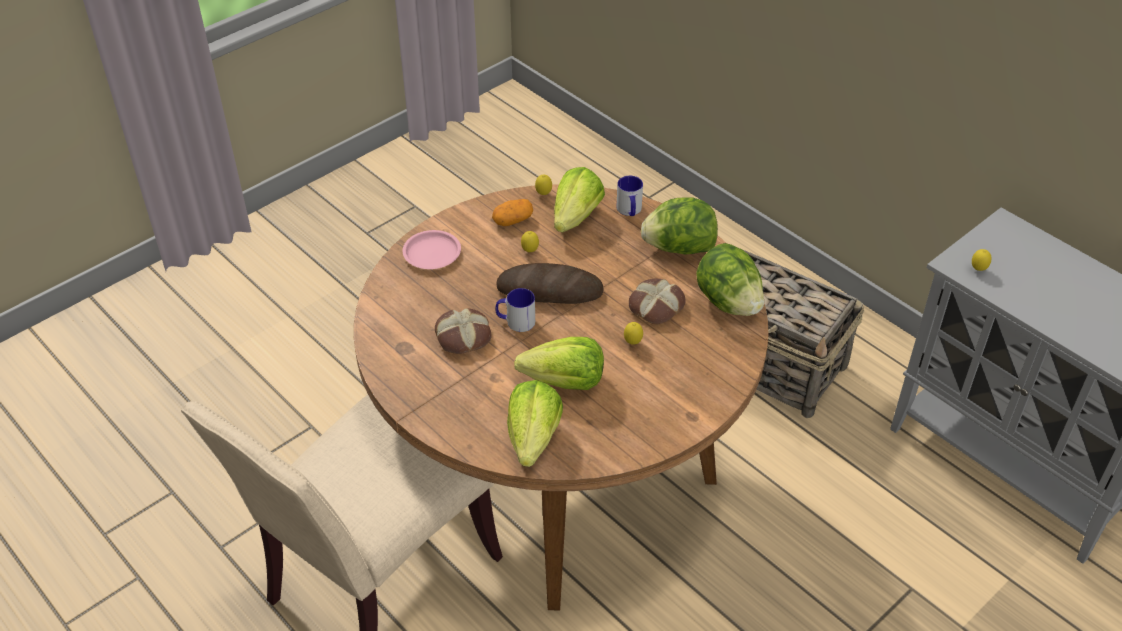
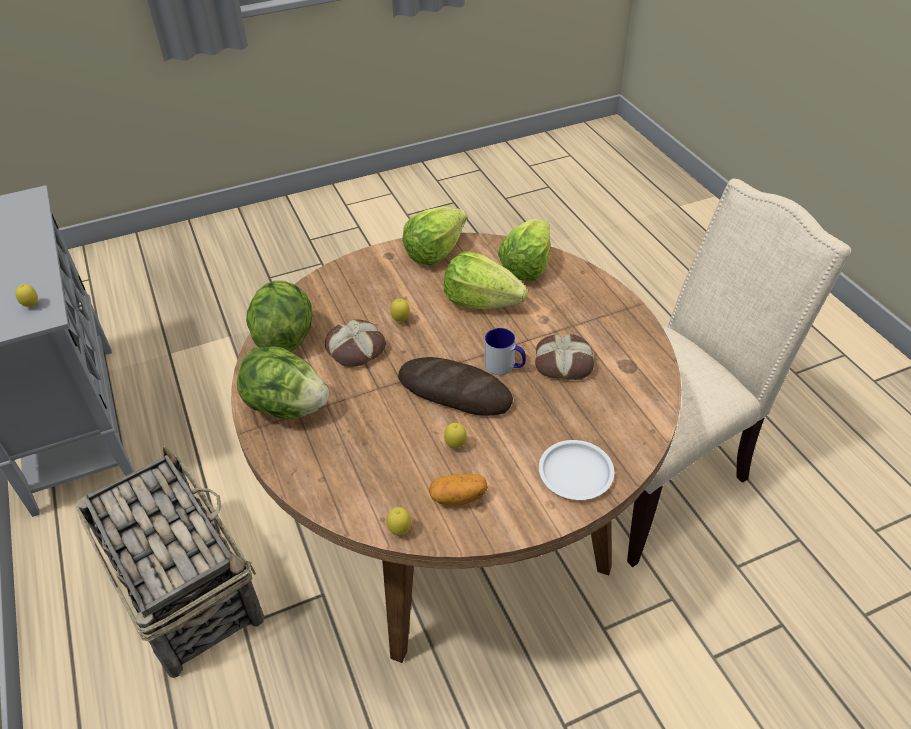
camera: 160 degrees left, 0 degrees up
(431, 253) = (576, 473): pink plate -> white plate
(576, 218) = (377, 480): lettuce -> lettuce (435, 252)
(629, 211) = (306, 473): mug -> none

